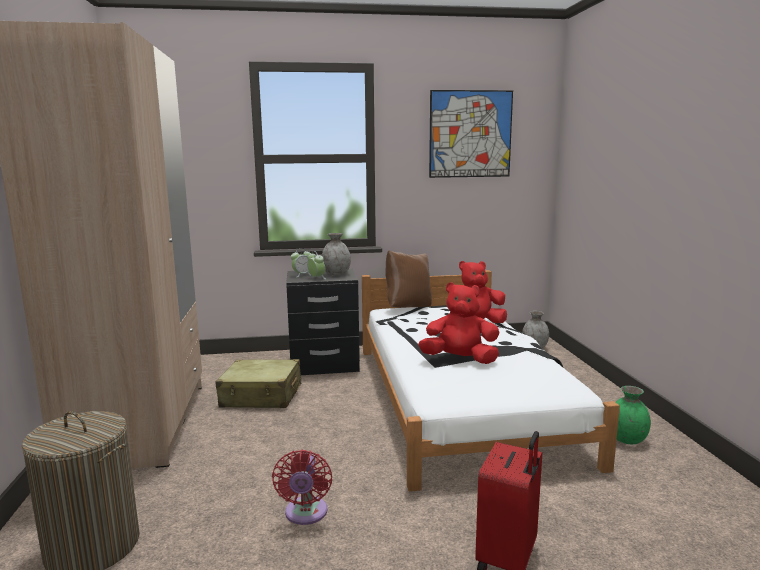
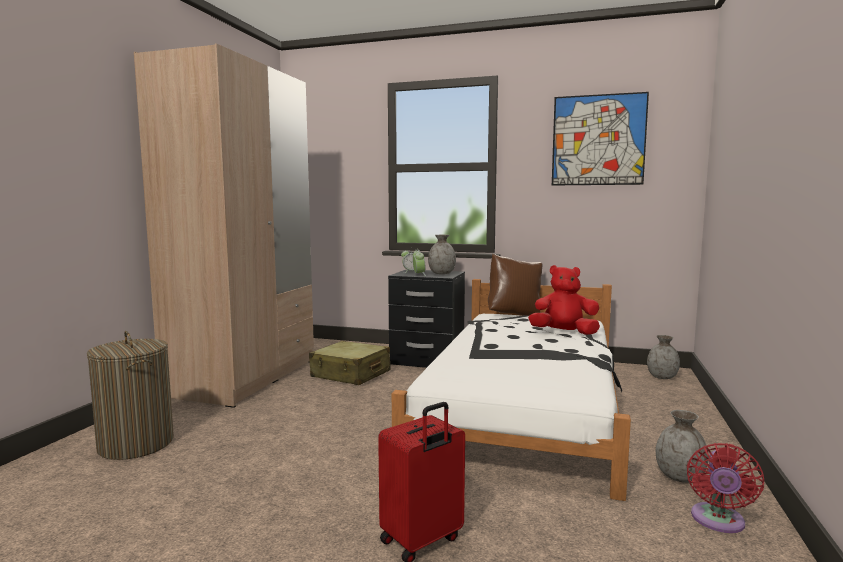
camera: 25 degrees right, 5 degrees down
(305, 514) = (291, 461): red fan -> red fan (717, 521)
(460, 360) = (502, 356): red plush toy -> none
(627, 439) = (680, 477): green vase -> grey vase

